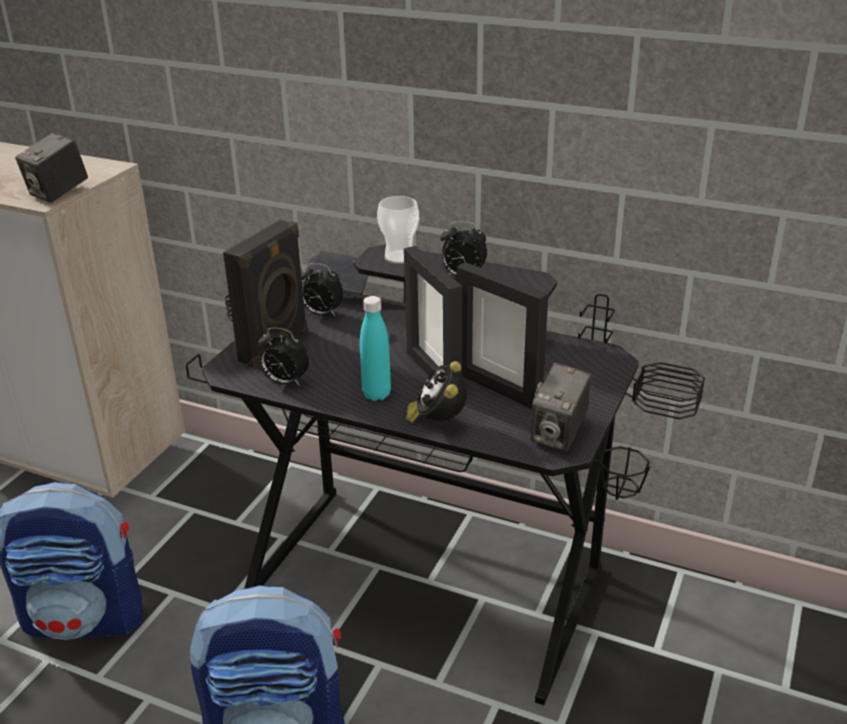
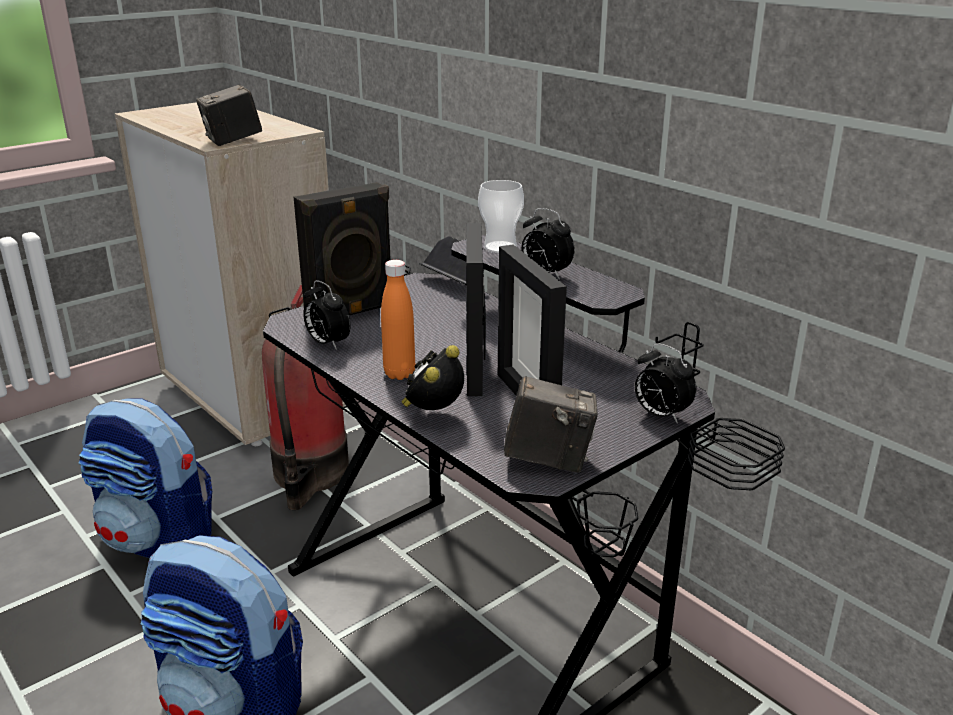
camera: 25 degrees right, 5 degrees down
(191, 507) = (309, 475): none -> fire extinguisher
(322, 314) = (421, 296): alarm clock -> alarm clock (660, 415)
(376, 394) = (399, 374): turquoise bottle -> orange bottle
(558, 435) = (548, 459): camera -> camera turned 135 degrees counterclockwise

